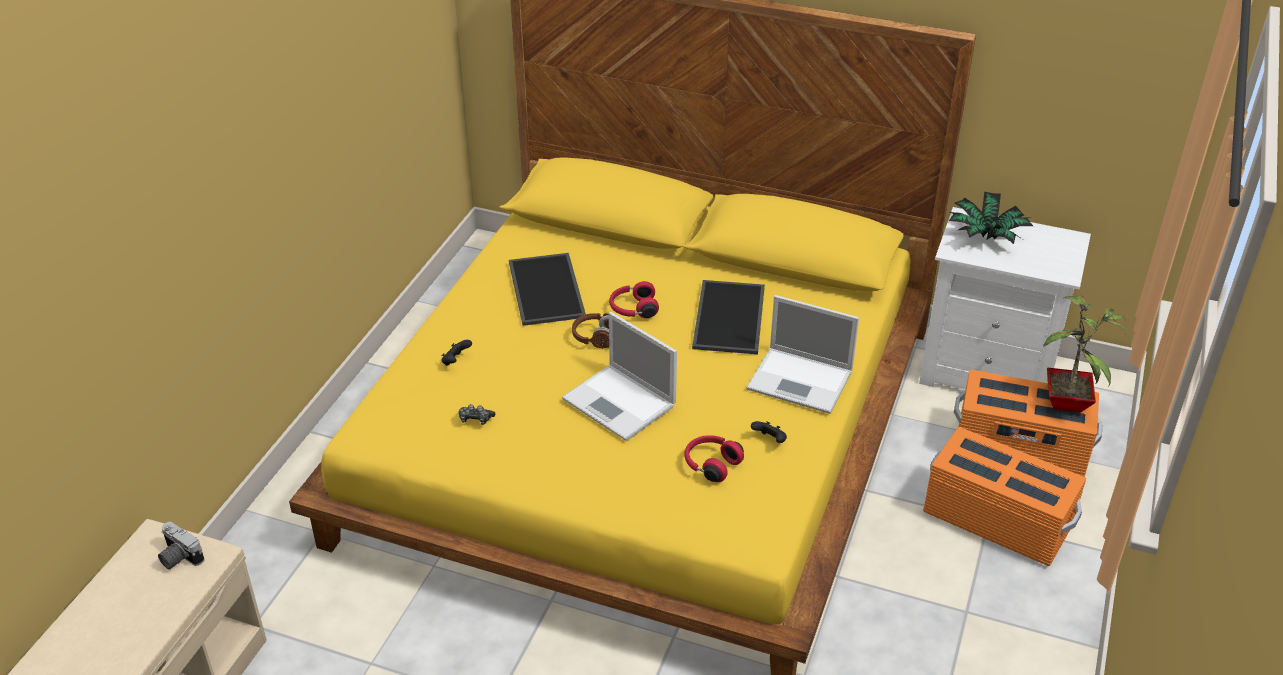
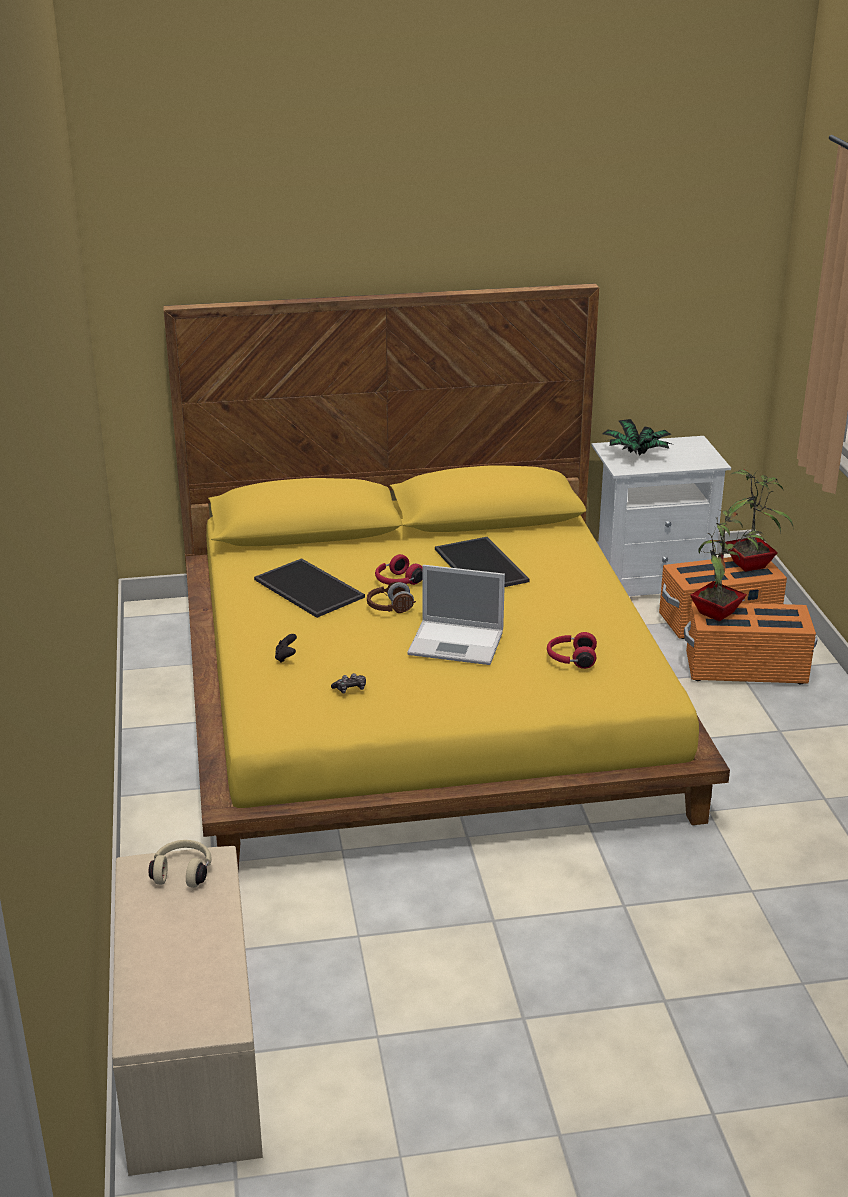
camera: 30 degrees left, 10 degrees down
(178, 558) = (183, 872): camera -> beige headphones
(770, 440) = (598, 631): black game controller -> none
(802, 381) = (580, 588): laptop -> none
(972, 453) = (718, 614): none -> potted plant

